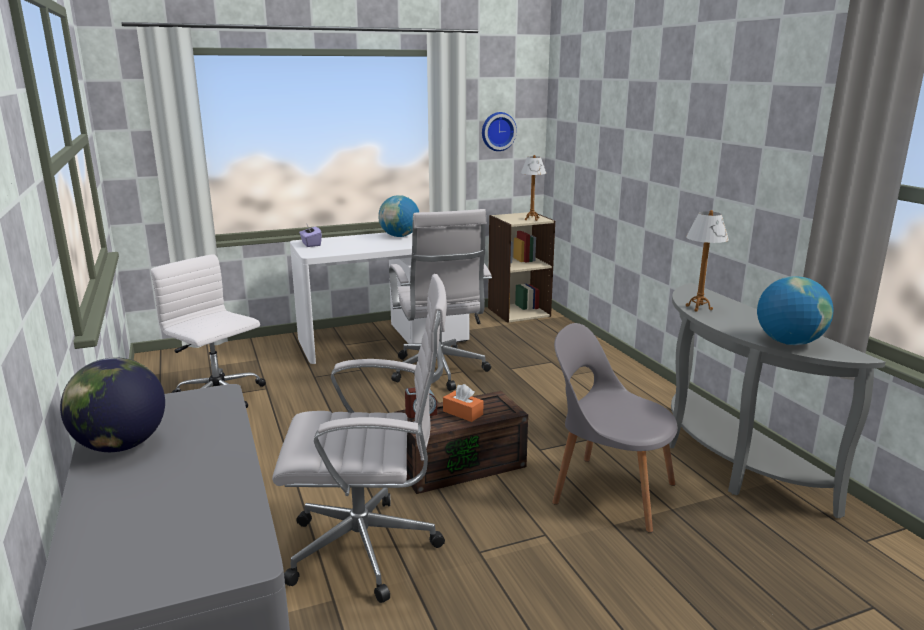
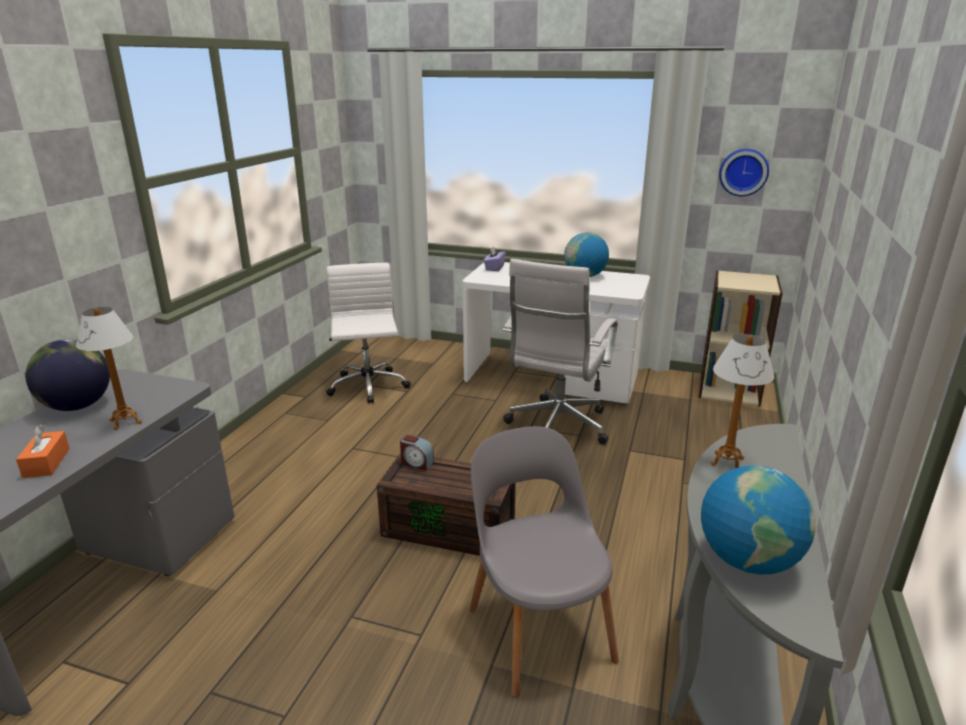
camera: 40 degrees right, 5 degrees up
(370, 549) = (289, 564): white office chair -> none
(463, 413) = (448, 478): orange tissue box -> orange tissue box (46, 463)
(532, 219) = (756, 285): table lamp -> table lamp (126, 422)

